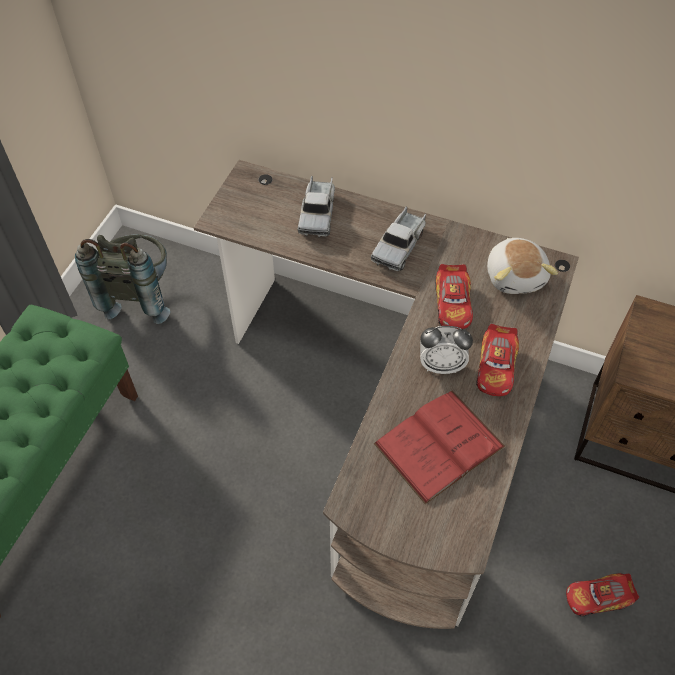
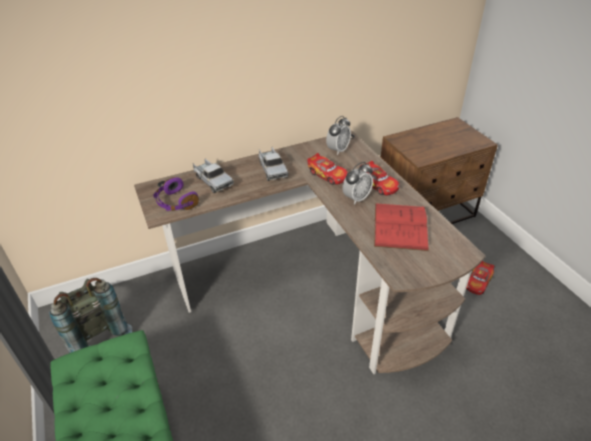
camera: 45 degrees left, 15 degrees down
(249, 216) = (175, 203): none -> purple headphones
(515, 276) = (338, 150): plush toy -> alarm clock

